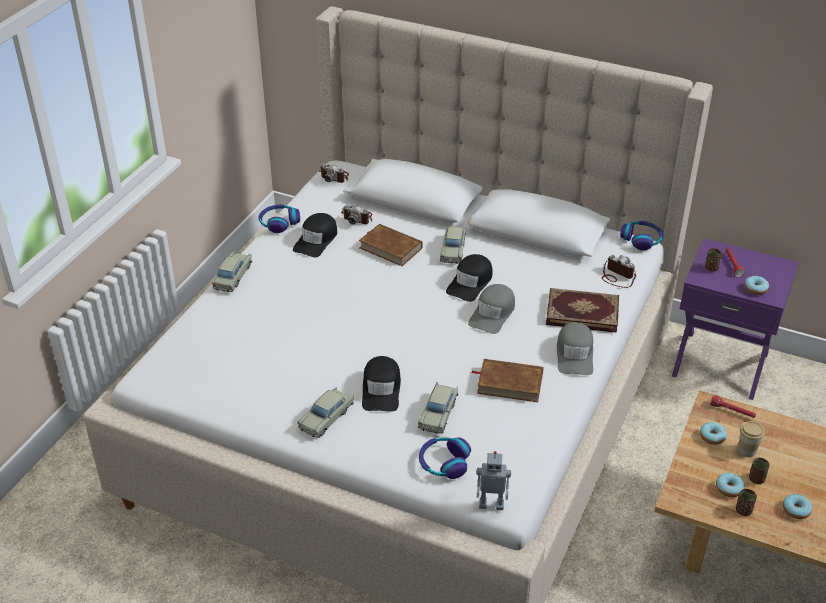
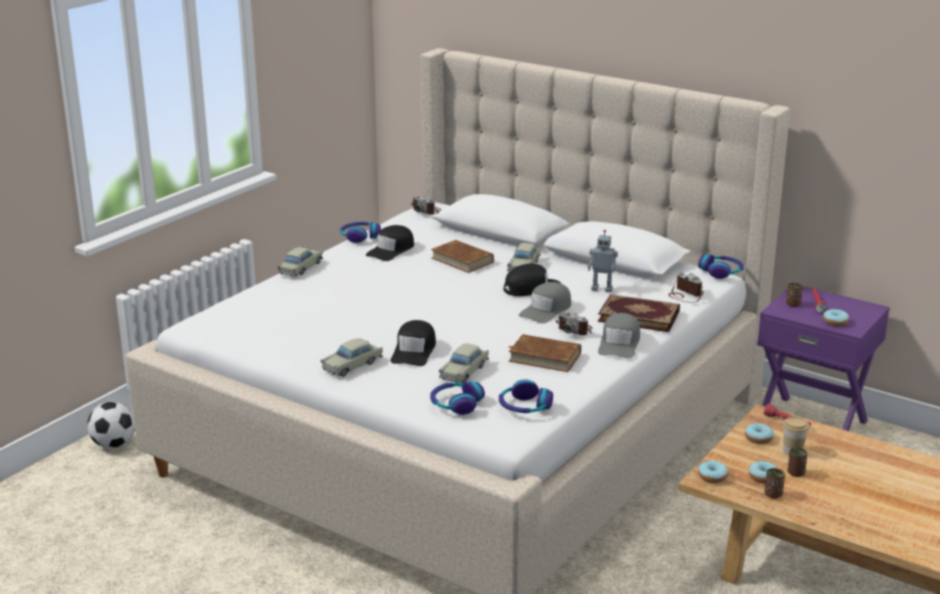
camera: 10 degrees right, 15 degrees down
(68, 472) = (114, 445): none -> football
(358, 218) = (438, 238): camera -> camera (575, 329)
(470, 283) = (532, 288): black cap -> black cap turned 150 degrees counterclockwise
(491, 504) = (493, 436): toy robot -> toy robot (602, 289)
(510, 458) = (524, 407): none -> headphones
(796, 510) = (831, 499): donut -> donut (712, 477)

